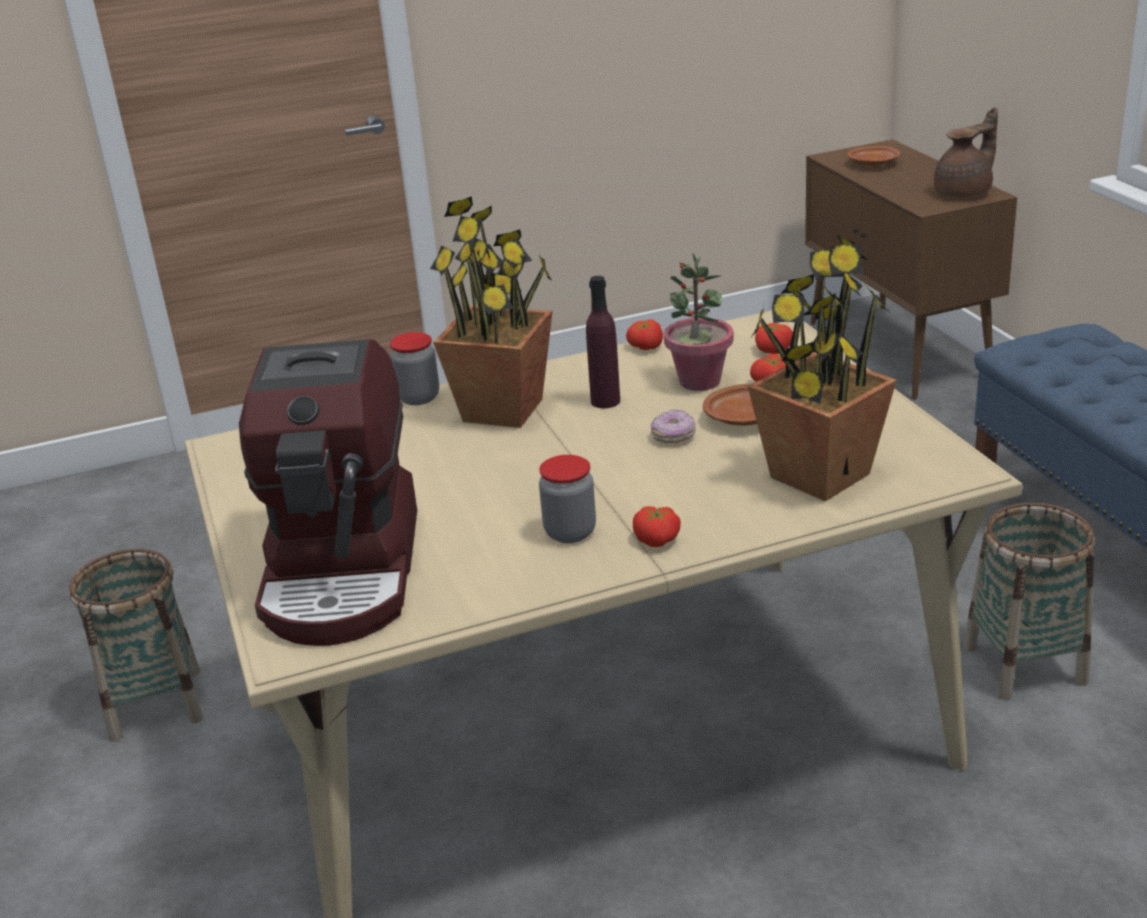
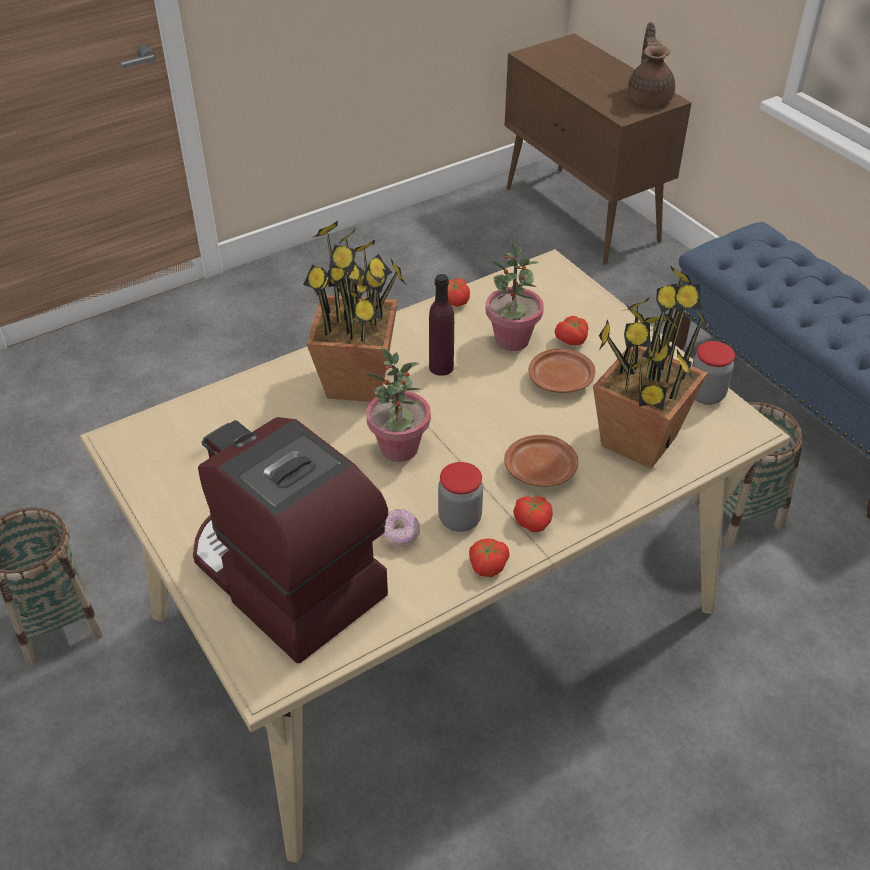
camera: 15 degrees left, 15 degrees up
(345, 571) = (284, 579): coffee machine -> coffee machine turned 150 degrees clockwise
(418, 397) = (278, 371): jar -> jar (705, 395)
(526, 468) = (399, 448): none -> potted plant
(673, 437) = (510, 405): donut -> donut (399, 535)
(772, 350) = (560, 301): tomato -> tomato (487, 565)
(874, 164) = (567, 63): brown plate -> brown plate (541, 470)
(965, 192) = (649, 97): brown teapot -> brown teapot turned 45 degrees counterclockwise

